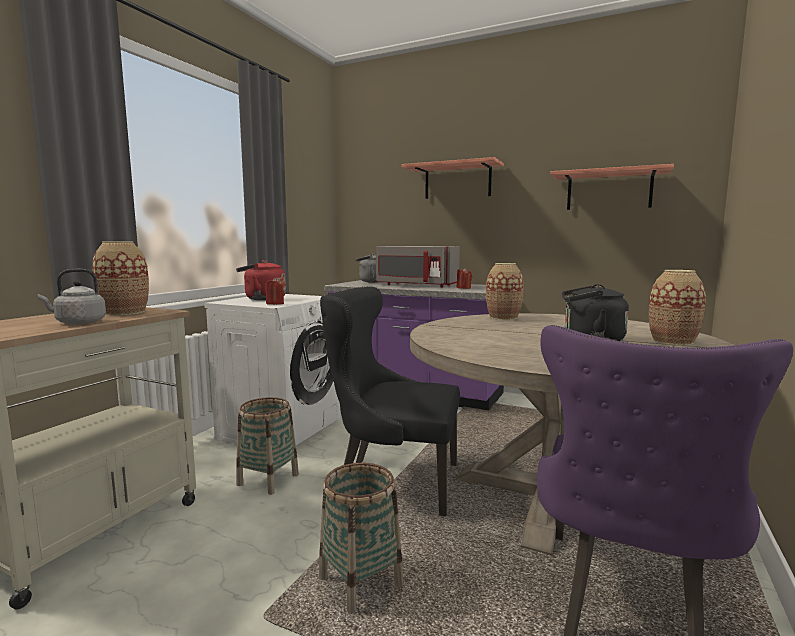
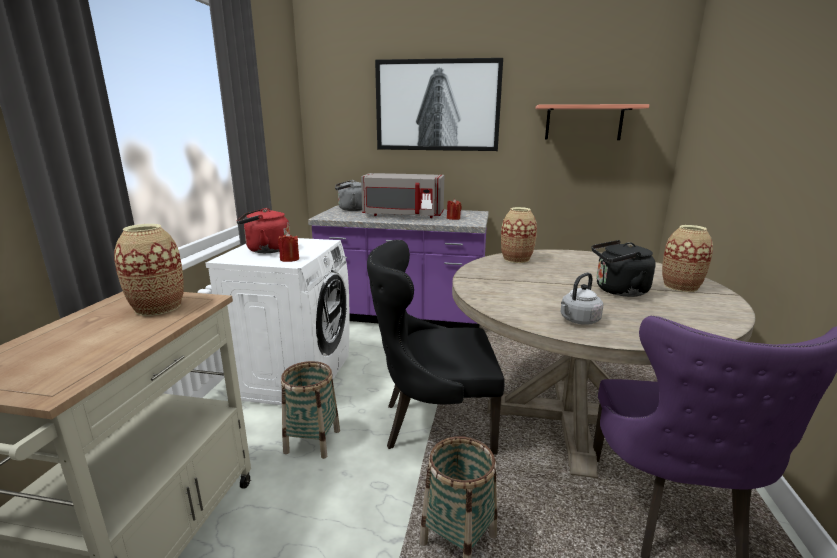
camera: 15 degrees left, 10 degrees up
(78, 322) = (126, 338): grey kettle -> grey kettle (578, 320)
(457, 181) = (437, 106): shelf -> picture

